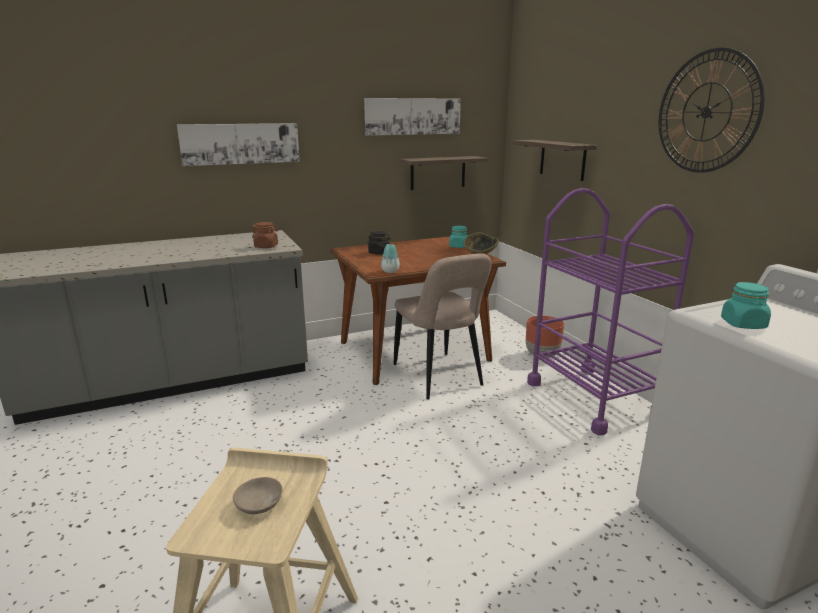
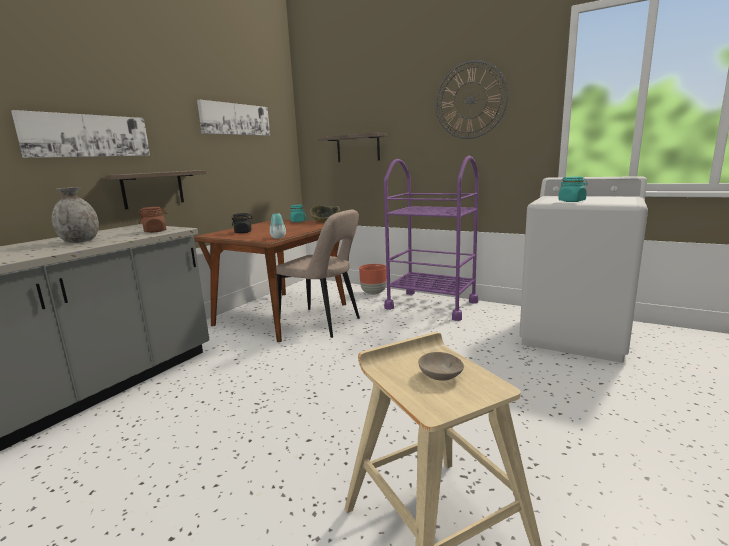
camera: 35 degrees left, 5 degrees down
(200, 248) = (79, 241): none -> grey vase
(438, 172) = (258, 168): shelf -> shelf (153, 189)

